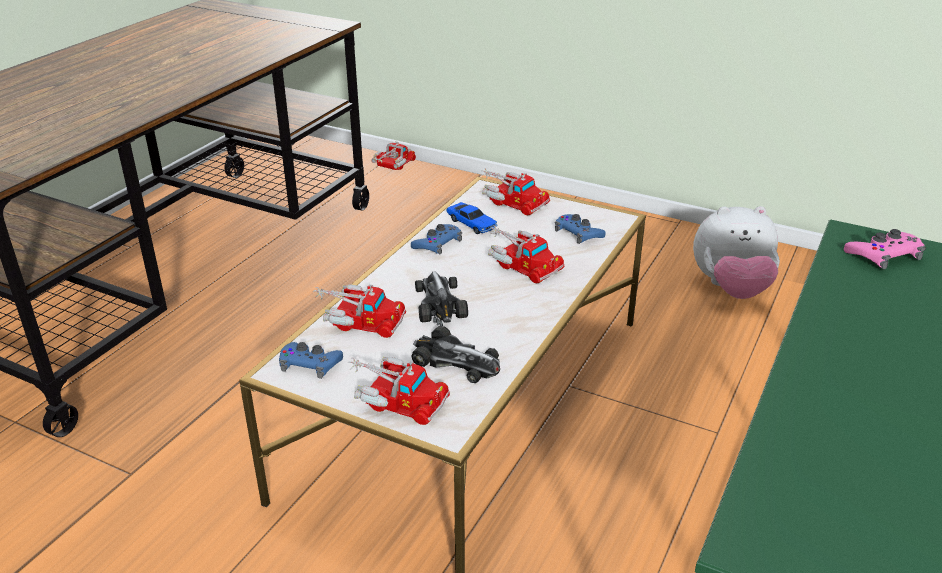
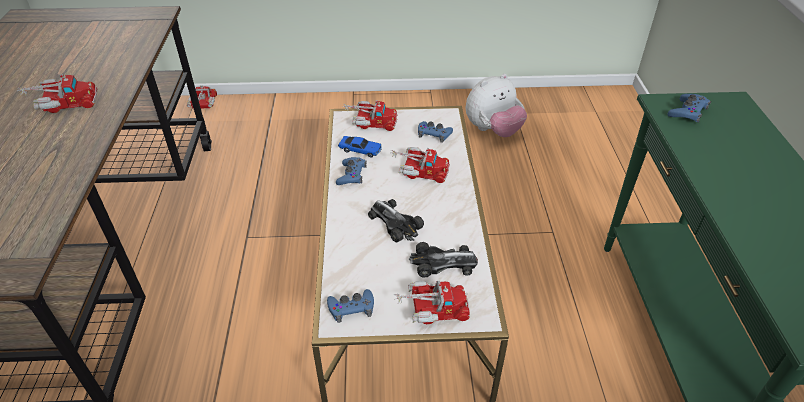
camera: 30 degrees left, 10 degrees up
(358, 320) = (352, 258): toy truck -> toy truck (62, 103)
(883, 255) = (687, 112): pink game controller -> blue game controller

